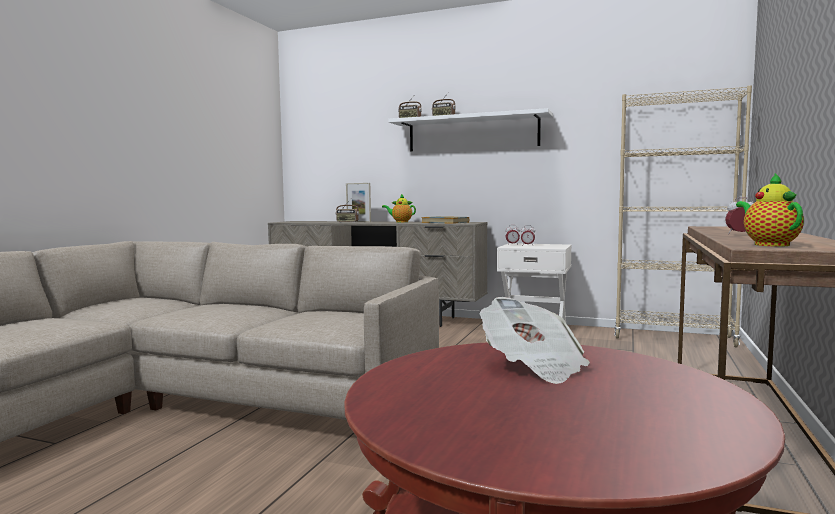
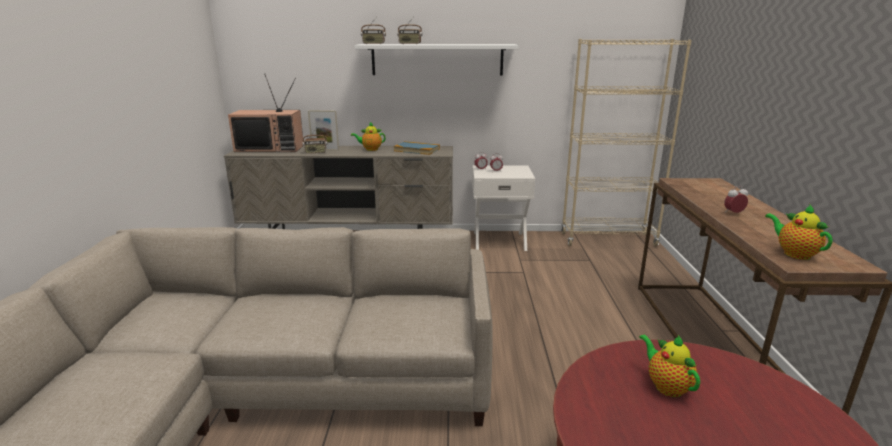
camera: 20 degrees left, 15 degrees up
(313, 221) = (271, 148): none -> television
(533, 366) = (666, 386): newspaper -> teapot

